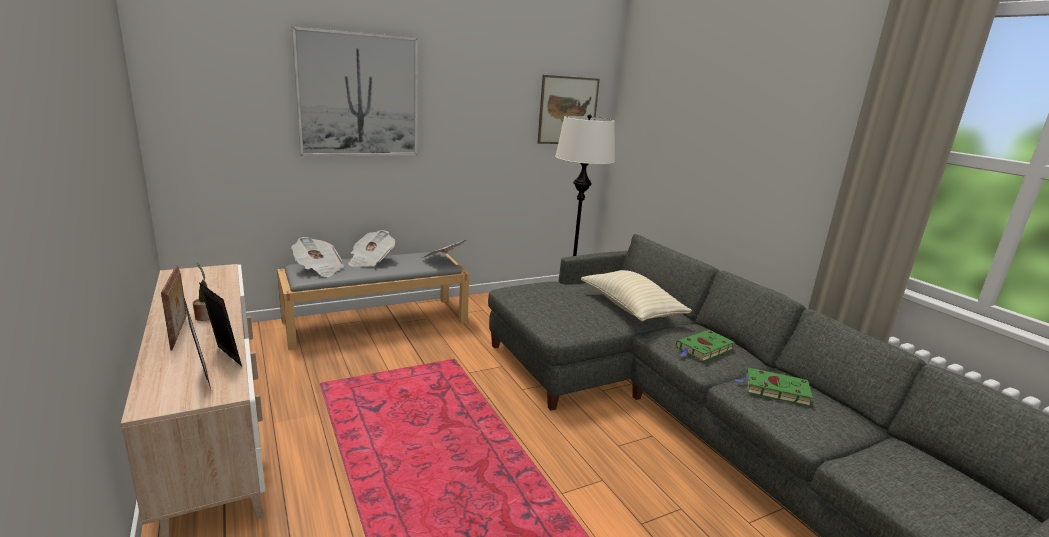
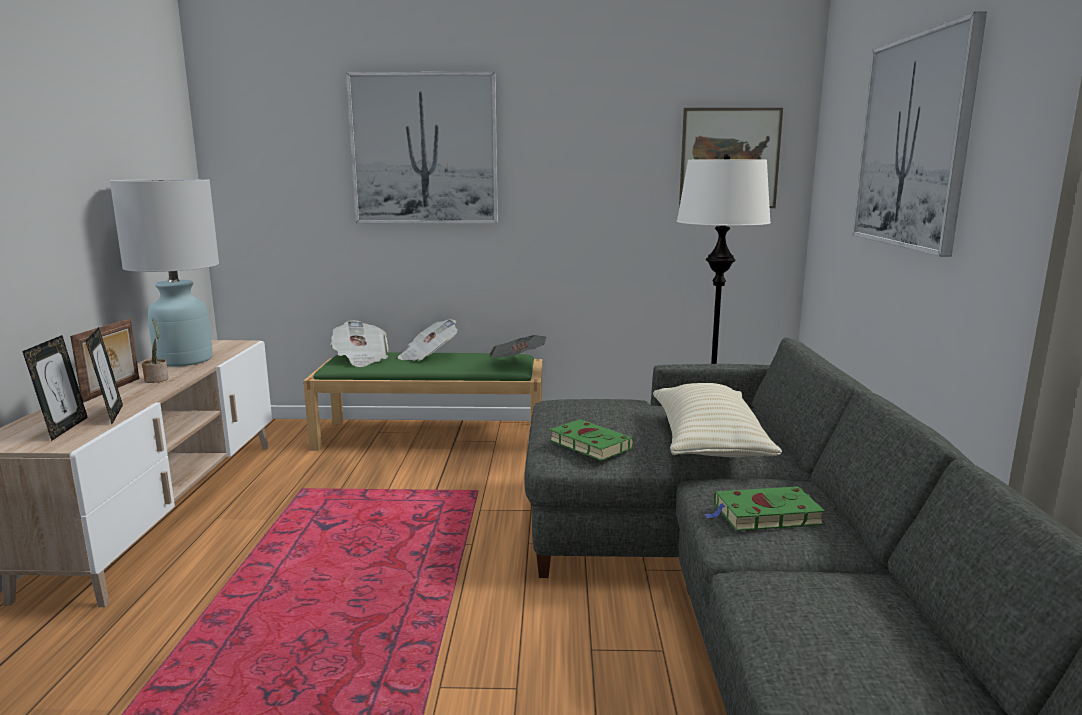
camera: 30 degrees right, 5 degrees down
(197, 293) = (183, 360): none -> white table lamp
(377, 321) = (433, 435): grey bench -> green bench
(712, 121) = (913, 142): none -> picture
(774, 390) = (821, 598): green book -> green book (588, 444)

